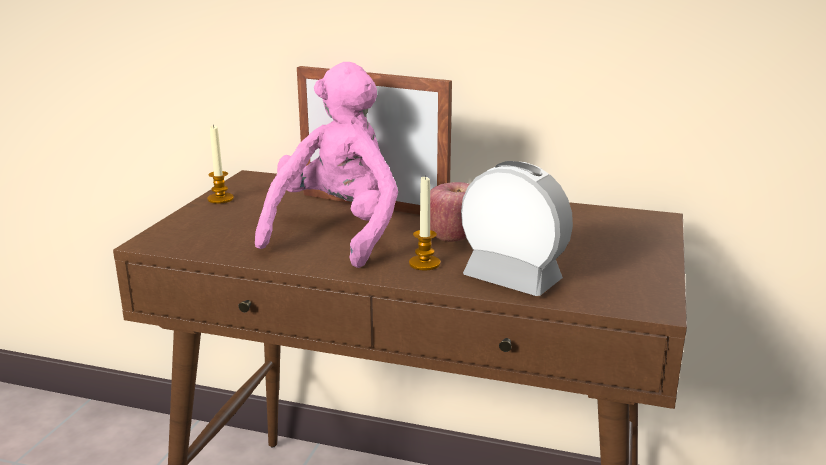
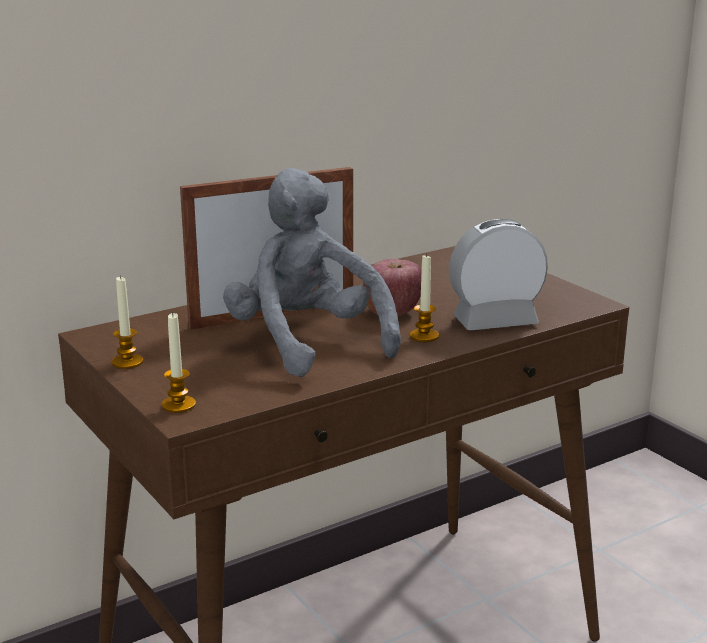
camera: 50 degrees left, 0 degrees up
(168, 234) = (178, 405): none -> candle
(337, 232) = (307, 343): pink plush toy -> grey plush toy

